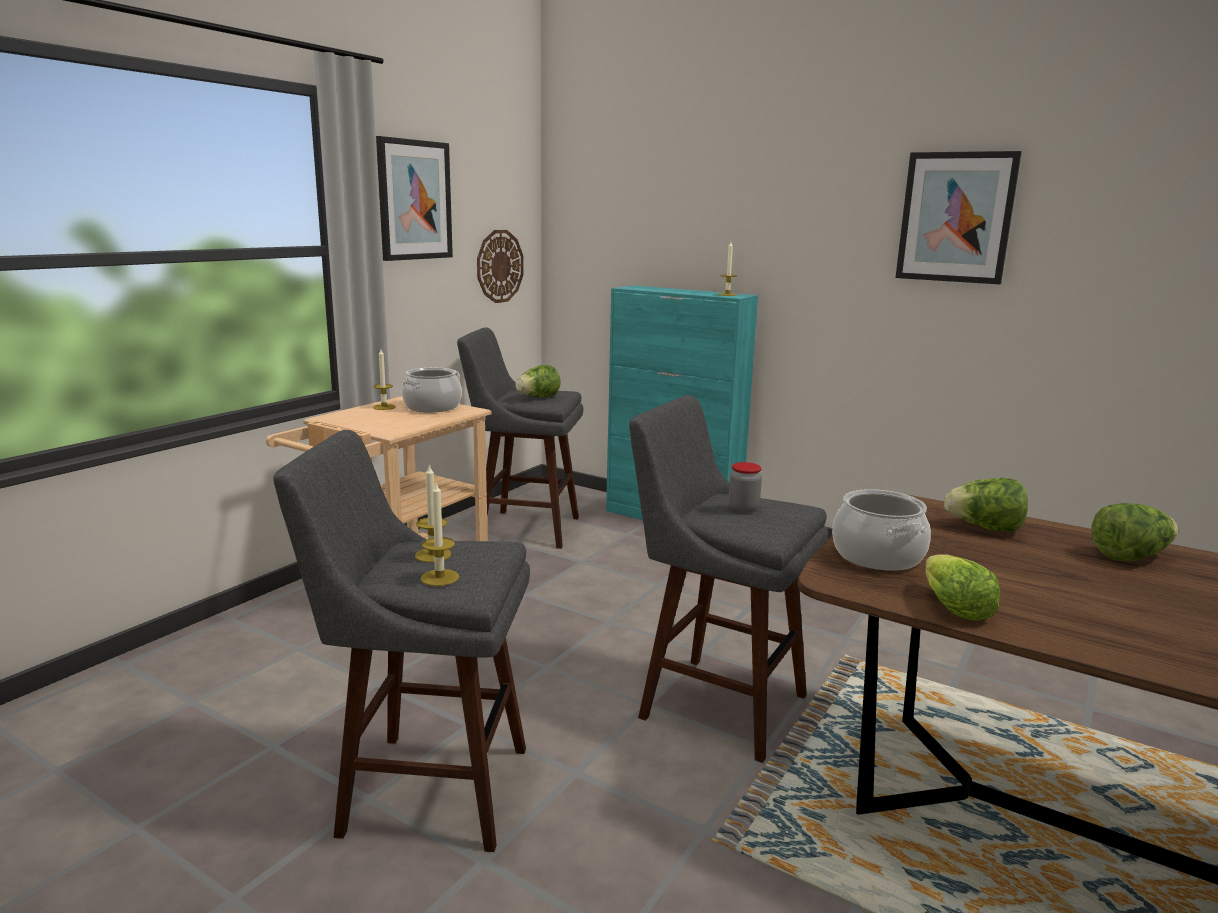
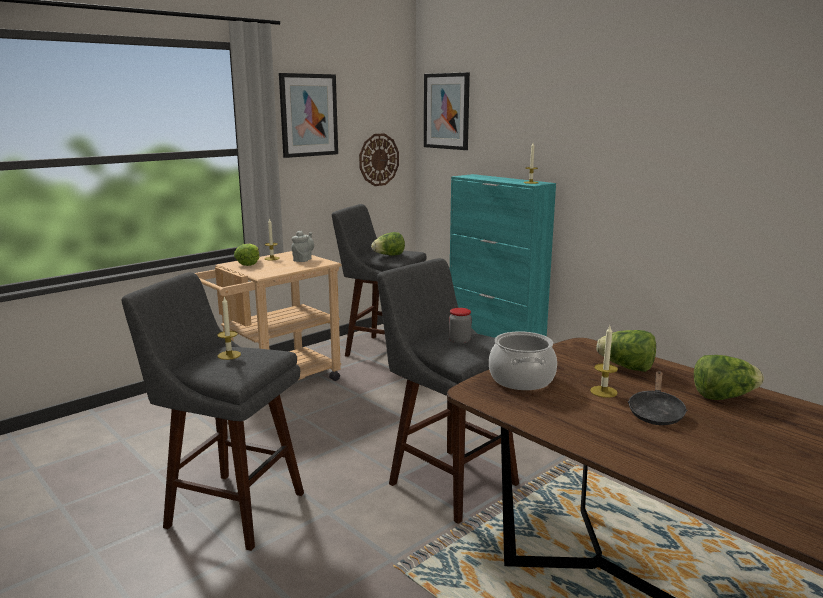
camera: 15 degrees right, 0 degrees up
(432, 407) = (303, 259): cooking pot -> grey teapot
(440, 578) = (221, 369): candle -> candle (603, 391)
(953, 607) = (538, 418): lettuce -> lettuce (248, 263)
(956, 217) = (699, 124): picture -> picture (446, 111)
(1080, 585) = (655, 412): none -> black frying pan

